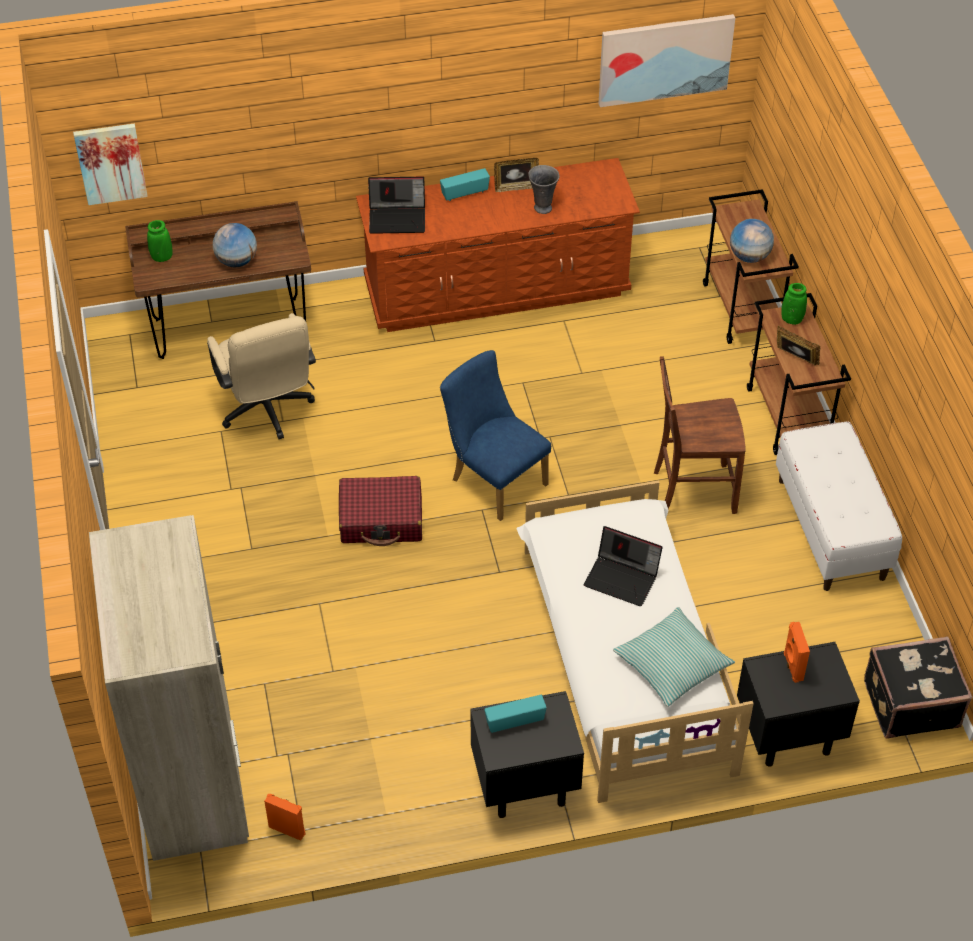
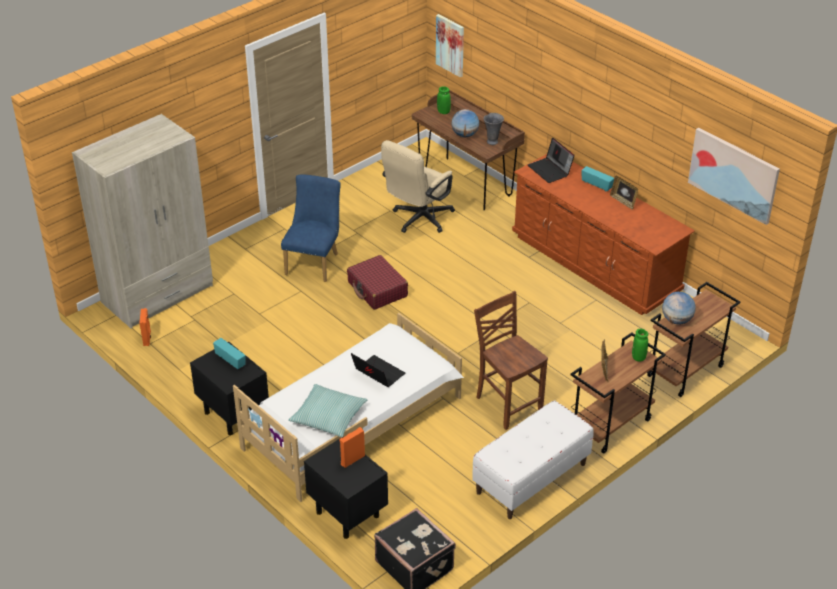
camera: 60 degrees right, 10 degrees down
(494, 479) = (443, 319): blue chair -> blue chair (314, 262)
(542, 207) = (617, 217): grey vase -> grey vase (492, 141)
(622, 578) = (377, 374): laptop -> laptop turned 135 degrees clockwise

